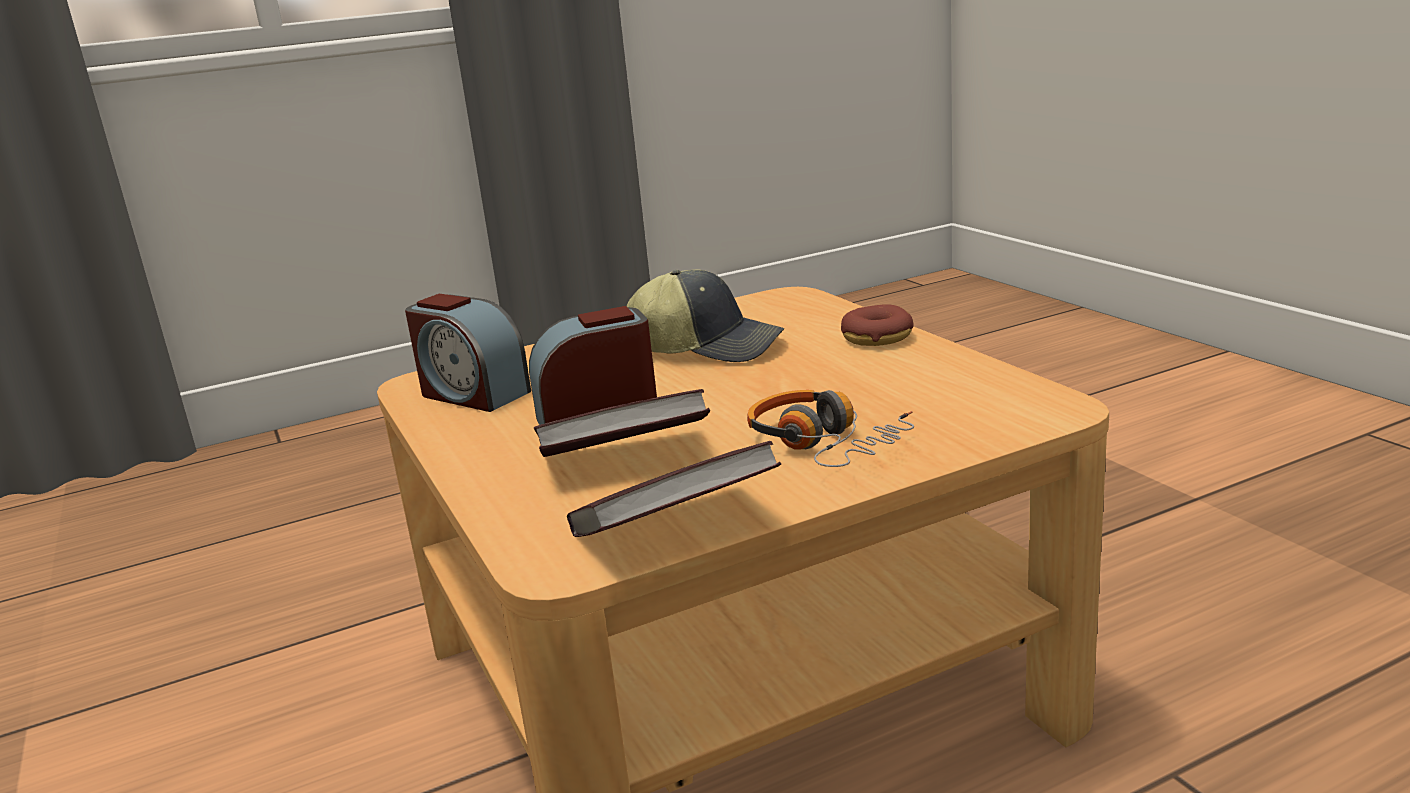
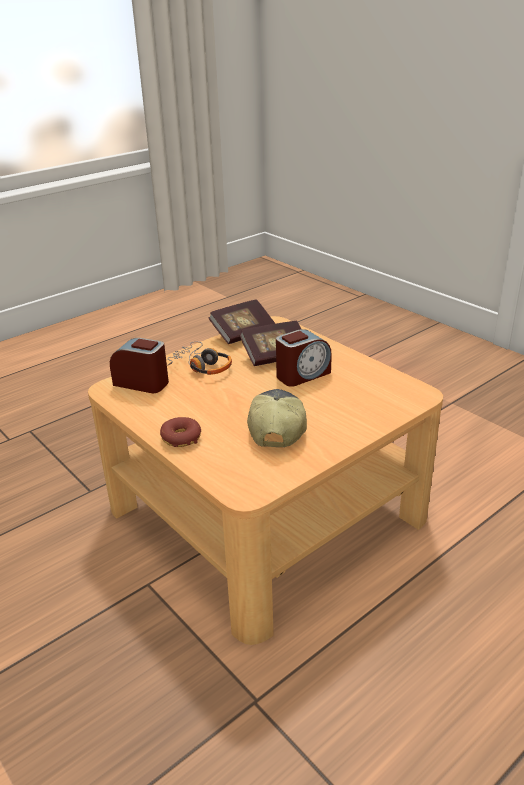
camera: 165 degrees right, 10 degrees up
(472, 394) = (379, 386): alarm clock -> alarm clock (142, 383)
(709, 347) = (276, 427): cap -> cap turned 90 degrees clockwise

